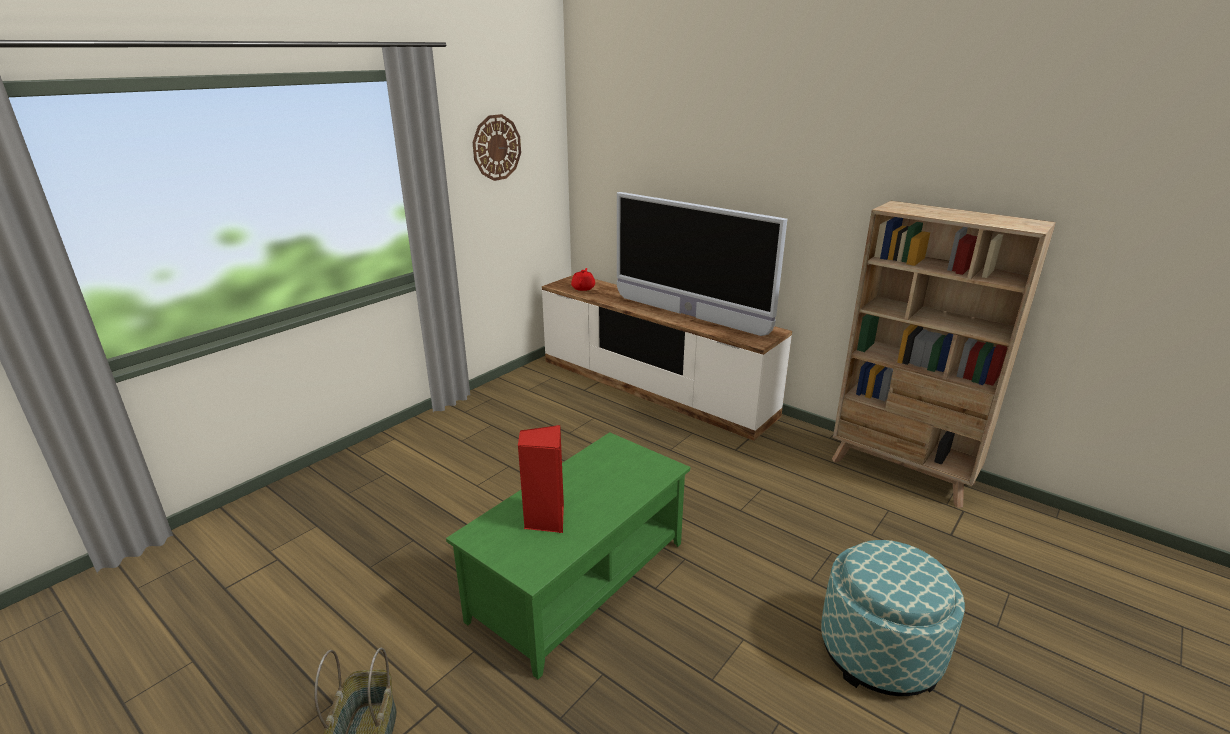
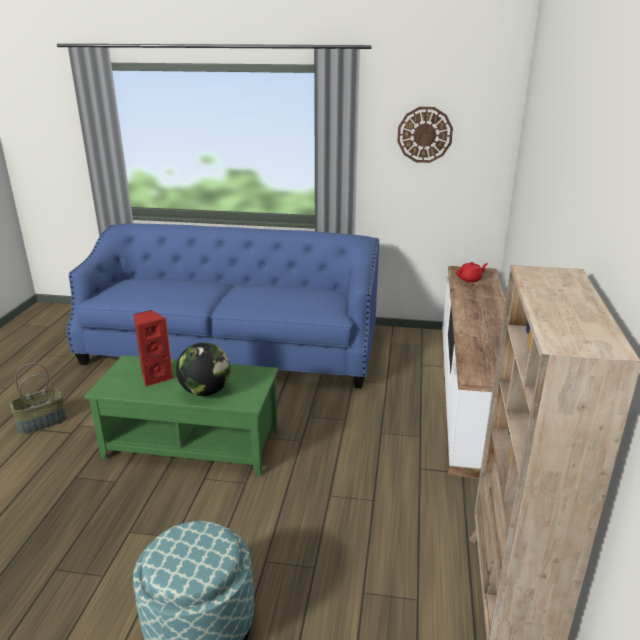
camera: 60 degrees right, 0 degrees up
(404, 490) = (231, 350): none -> blue sofa
(617, 490) = (205, 391): none -> globe
(689, 315) = (484, 333): television -> none

